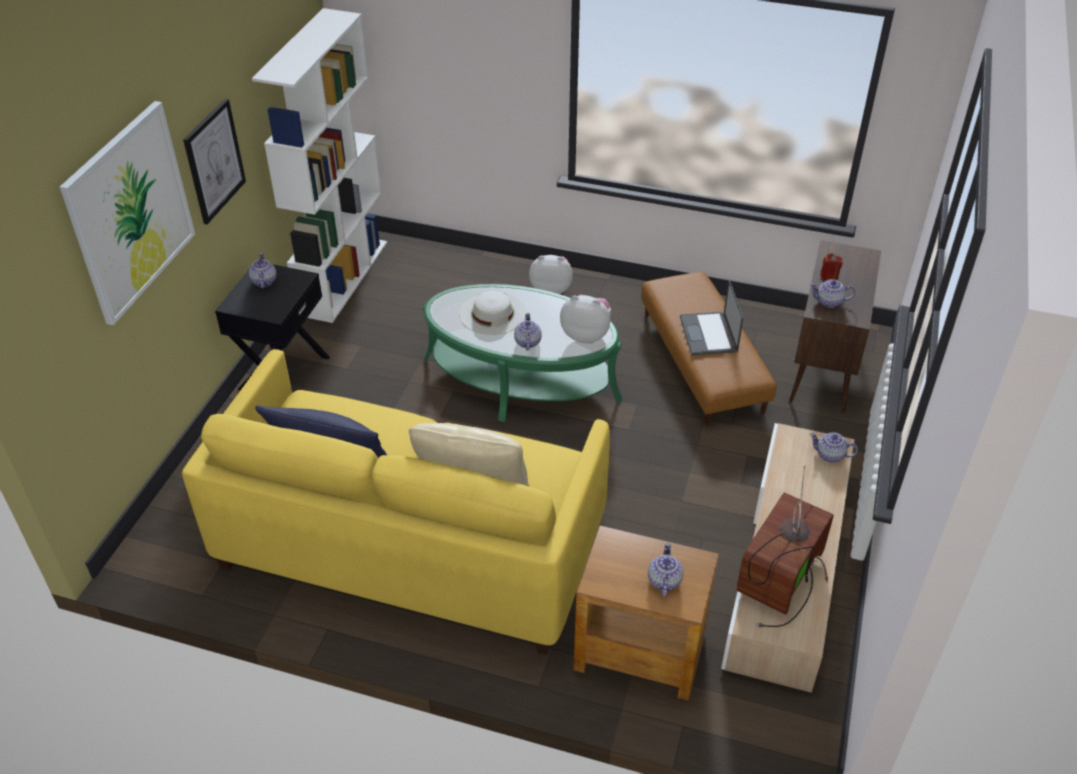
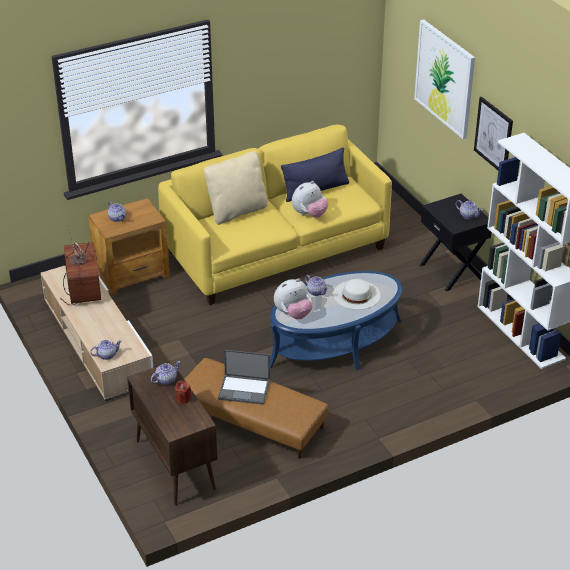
camera: 135 degrees right, 5 degrees down
(521, 379) = (335, 343): green coffee table -> blue coffee table
(551, 289) = (400, 406): plush toy -> plush toy (309, 214)
(709, 334) = (245, 389): laptop -> laptop turned 150 degrees clockwise

